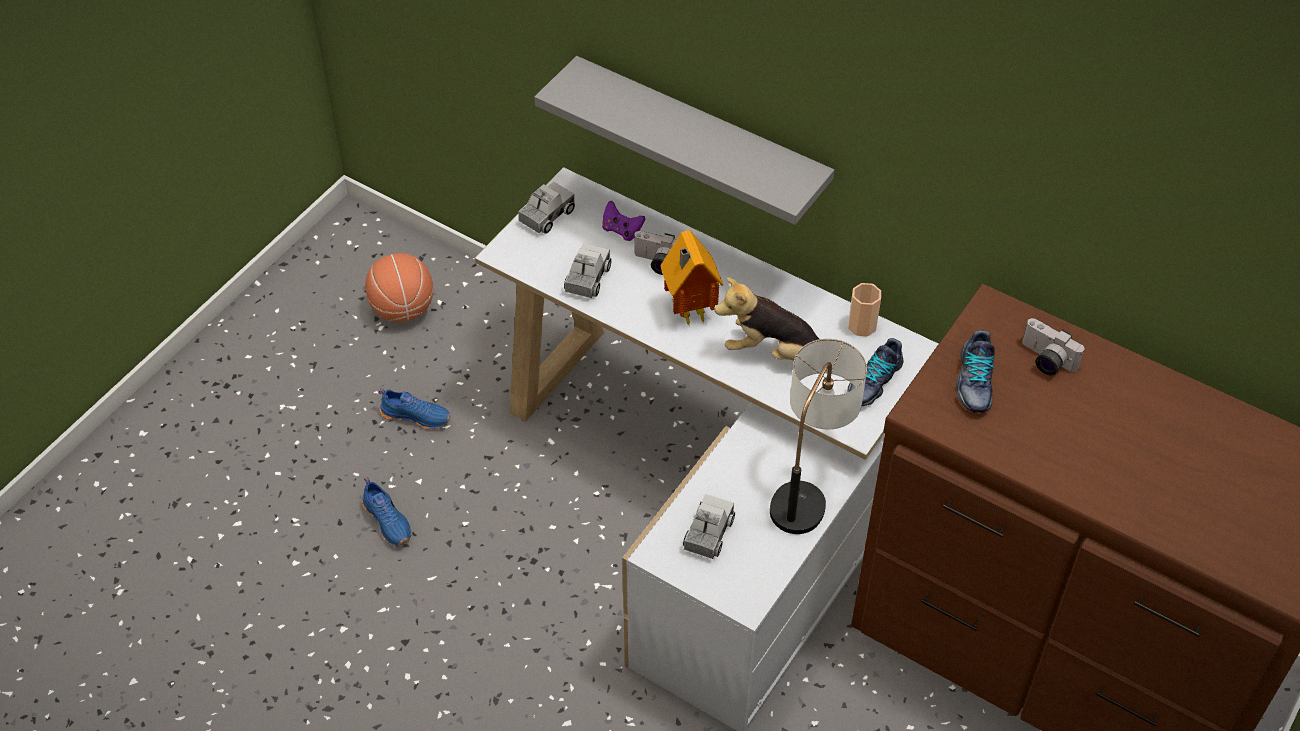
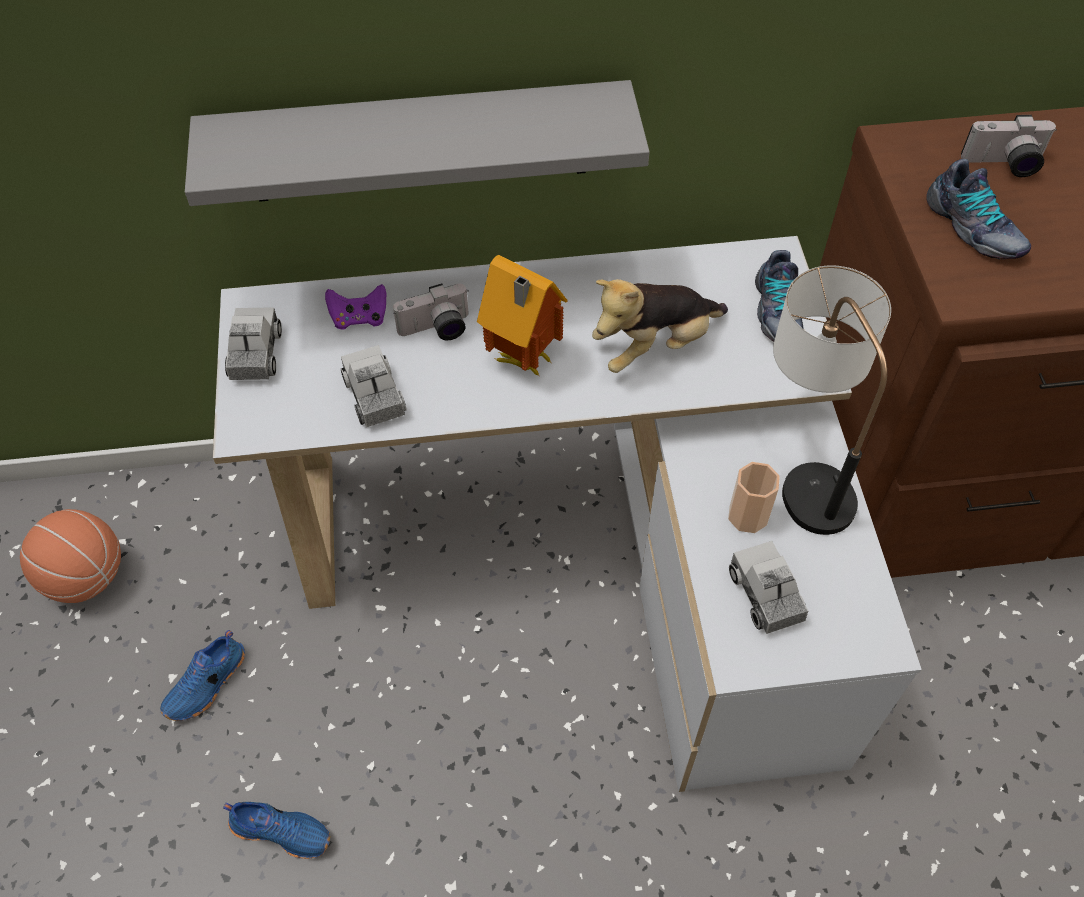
camera: 40 degrees left, 5 degrees up
(416, 415) = (207, 685): blue shoe -> blue shoe turned 150 degrees clockwise
(862, 325) = (705, 263): cup -> cup (748, 516)

